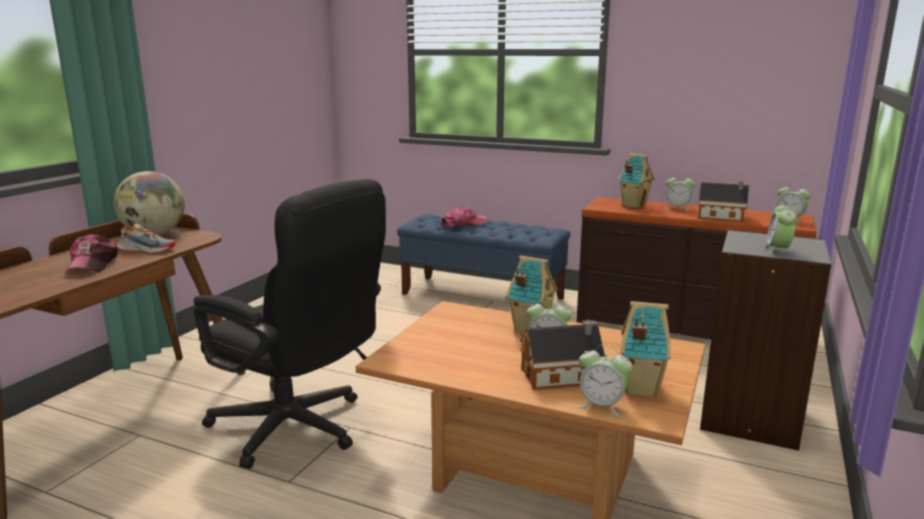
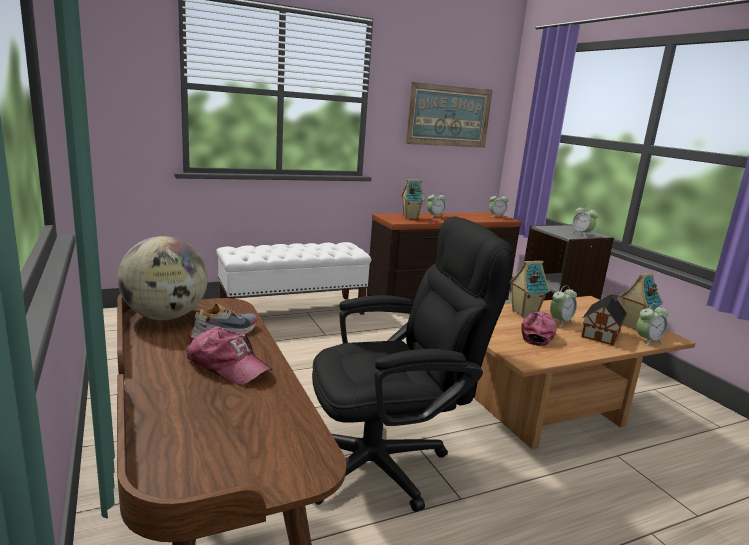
camera: 50 degrees left, 0 degrees up
(463, 224) = (281, 250): cap -> cap (537, 334)
(483, 296) = (293, 311): blue bench -> white bench
(722, 217) = (468, 218): toy house -> none
(738, 65) = (449, 116): none -> picture

